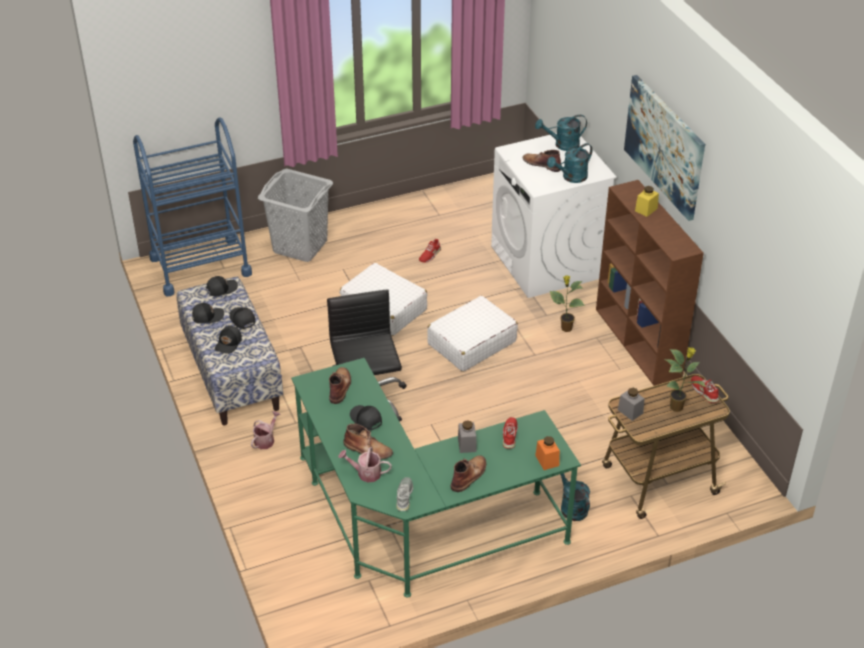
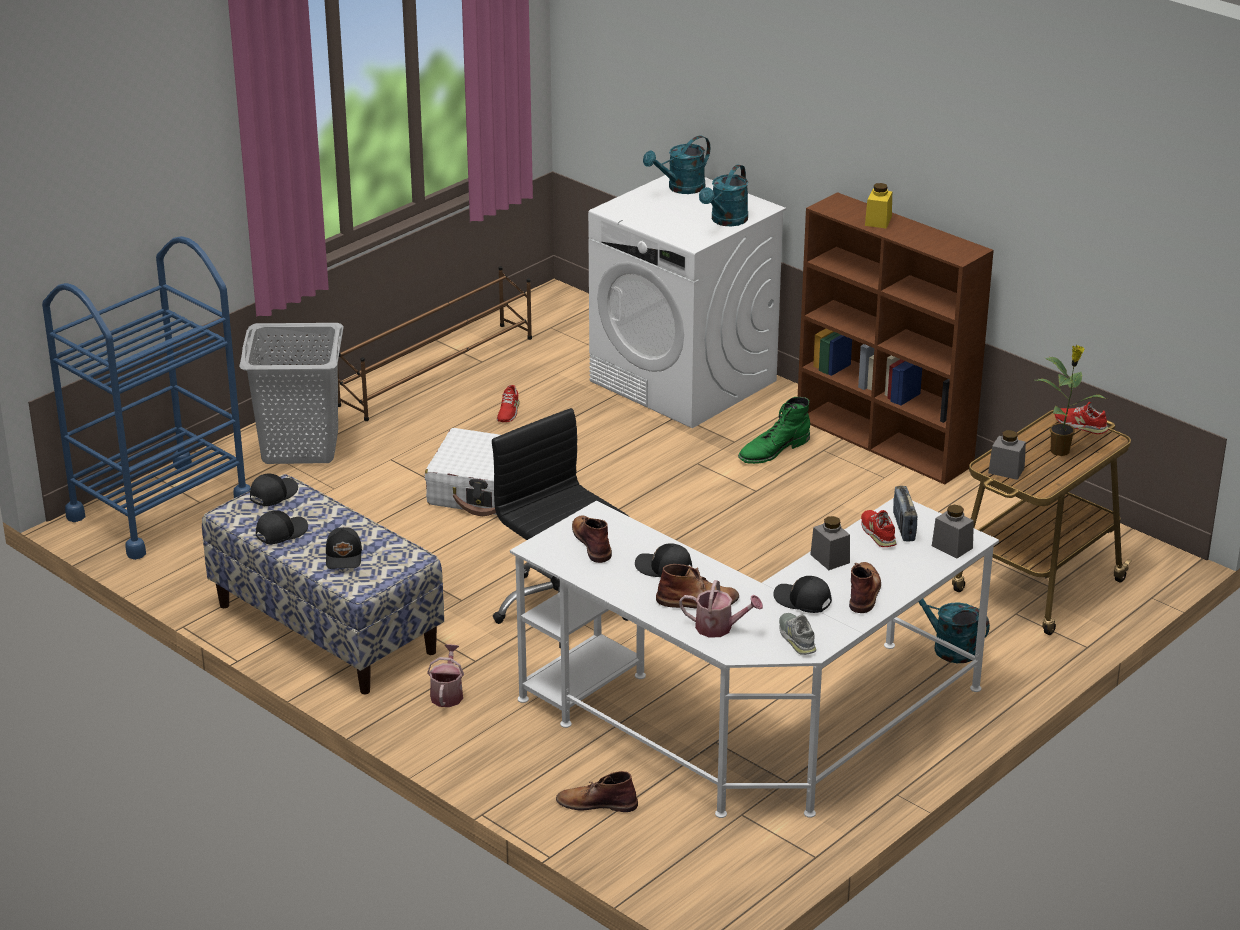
camera: 25 degrees left, 10 degrees down
(242, 320) = (339, 524): black cap -> black cap (802, 601)
(365, 473) = (719, 628): watering can -> watering can turned 150 degrees counterclockwise
(410, 214) = (437, 371): none -> brown shoe rack
(418, 522) = (754, 726): green desk -> white desk
(471, 343) = (655, 499): white suitcase -> none
(528, 436) = (903, 527): none -> radio
(541, 164) = (671, 215): brown boot -> brown boot (596, 803)
(547, 460) = (952, 547): orange jar -> grey jar
(565, 328) = (773, 450): potted plant -> green boot
(664, 146) = (883, 122): picture -> none

